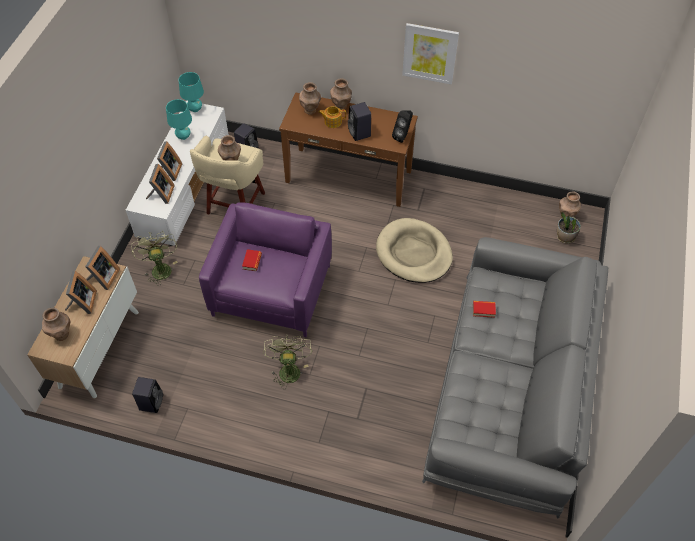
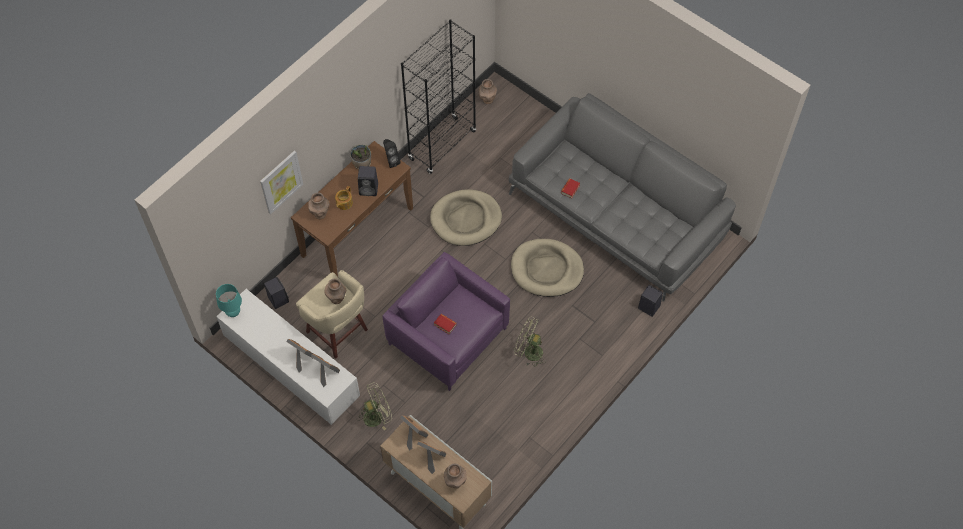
camera: 65 degrees left, 5 degrees up
(151, 401) = (510, 462): black speaker -> black speaker (648, 307)
(159, 268) = (376, 416): green fan -> green fan turned 150 degrees clockwise
(183, 136) = (263, 333): turquoise table lamp -> none
(341, 106) = (329, 190): brown vase -> none
(396, 347) = (547, 269): none -> beige dog bed
(430, 53) = (370, 92): picture -> picture (281, 182)
(486, 201) = (442, 145): none -> black bookcase
(565, 237) = (507, 111): potted plant -> potted plant (362, 164)

